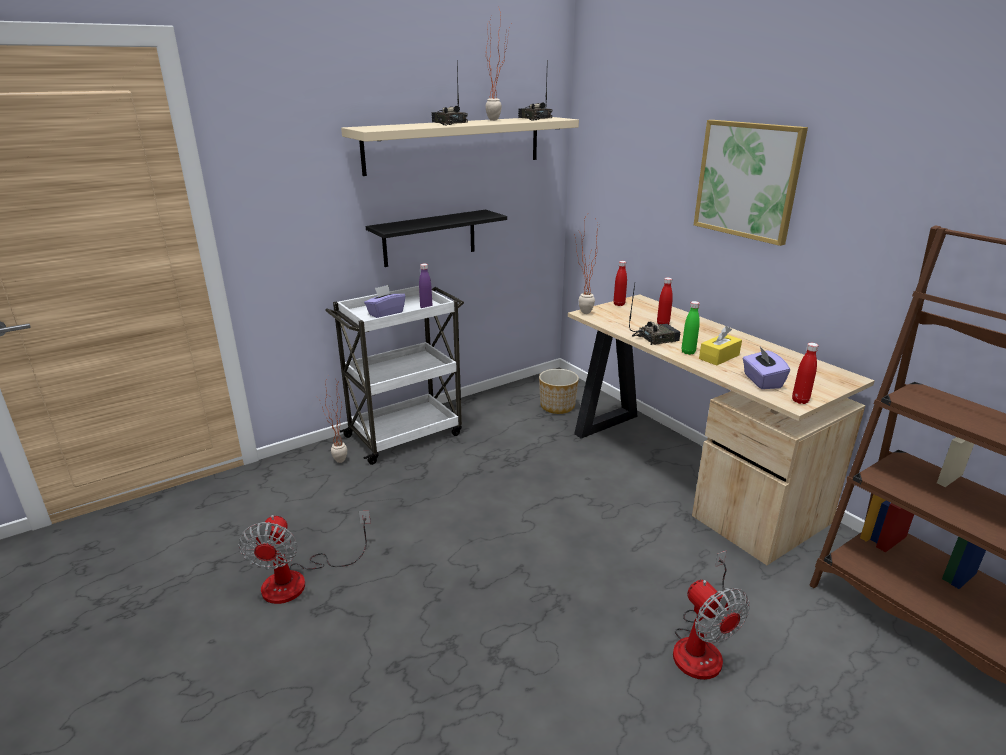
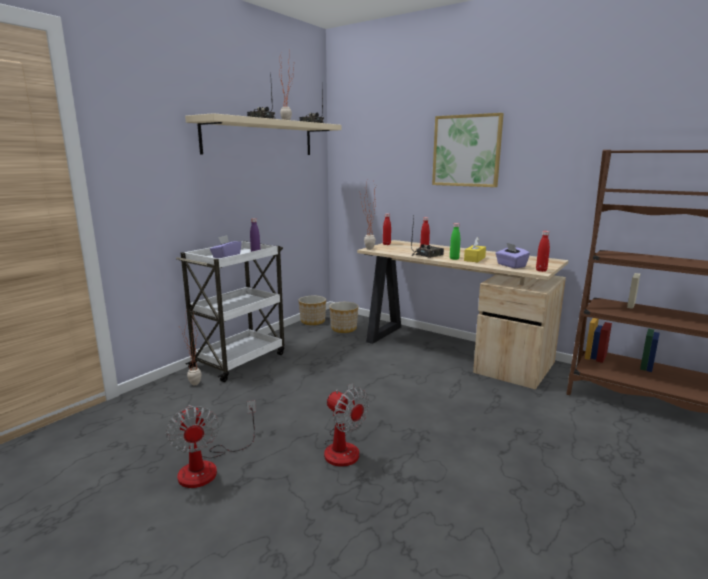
camera: 20 degrees left, 10 degrees down
(429, 238) = (246, 206): black shelf -> none
(524, 387) = (313, 321): none -> planter
(701, 645) = (530, 438): fan -> fan (344, 447)

